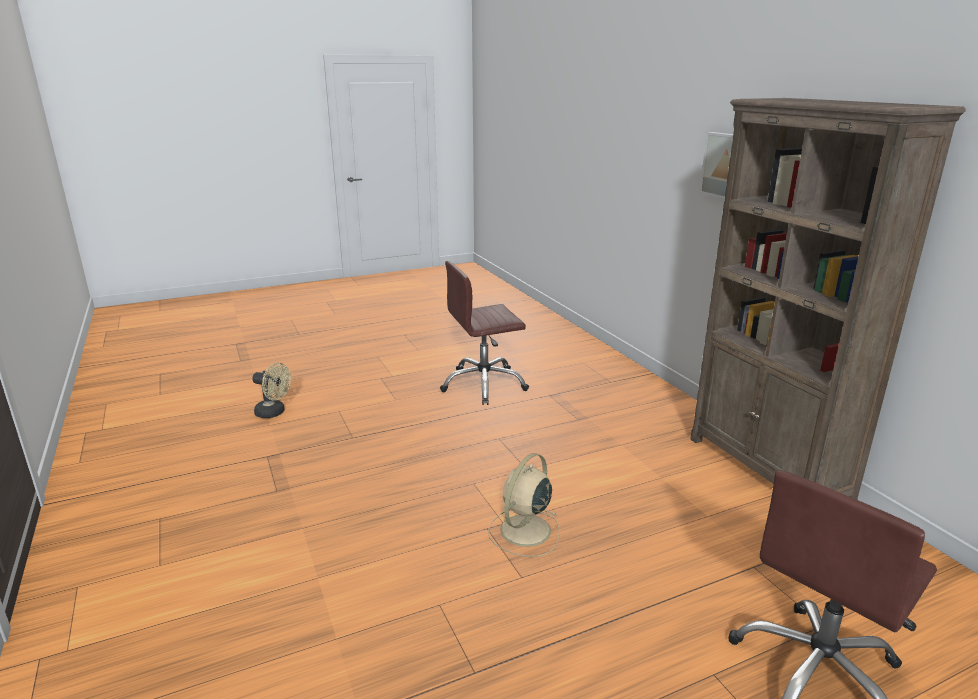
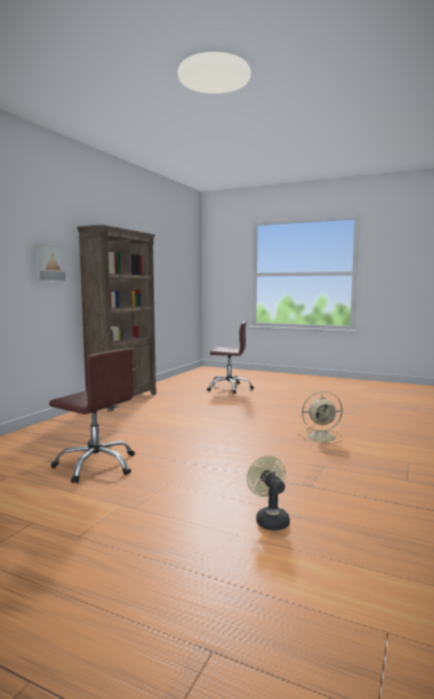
camera: 130 degrees left, 15 degrees down
(524, 531) = (238, 418): beige fan -> beige fan (322, 436)

